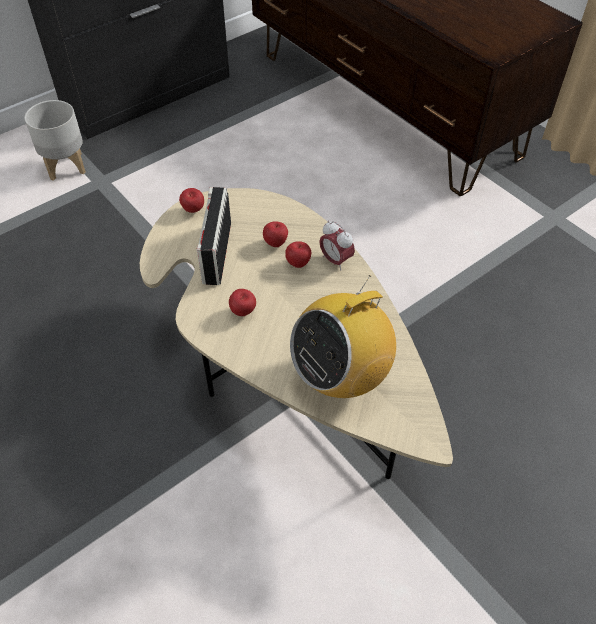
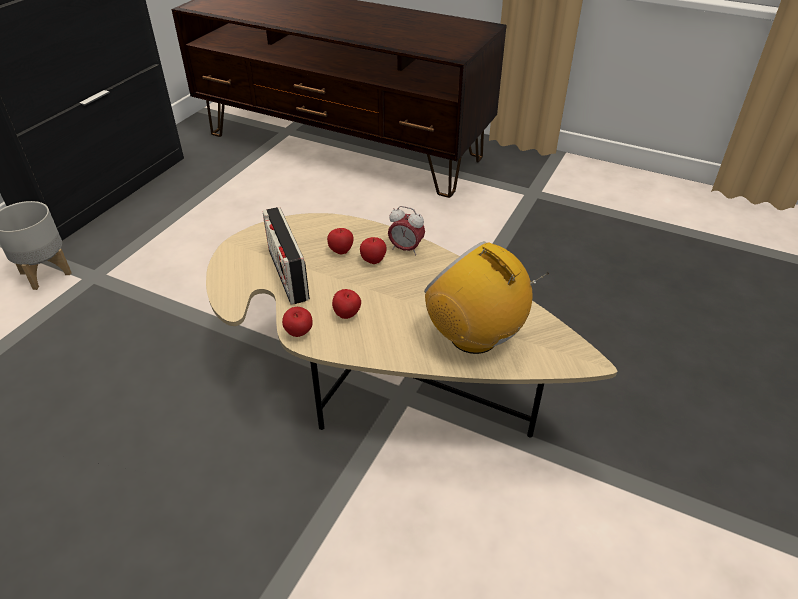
camera: 25 degrees left, 10 degrees down
(193, 210) = (241, 247): apple -> apple (299, 334)
(341, 376) = (474, 336): radio -> radio turned 105 degrees clockwise

